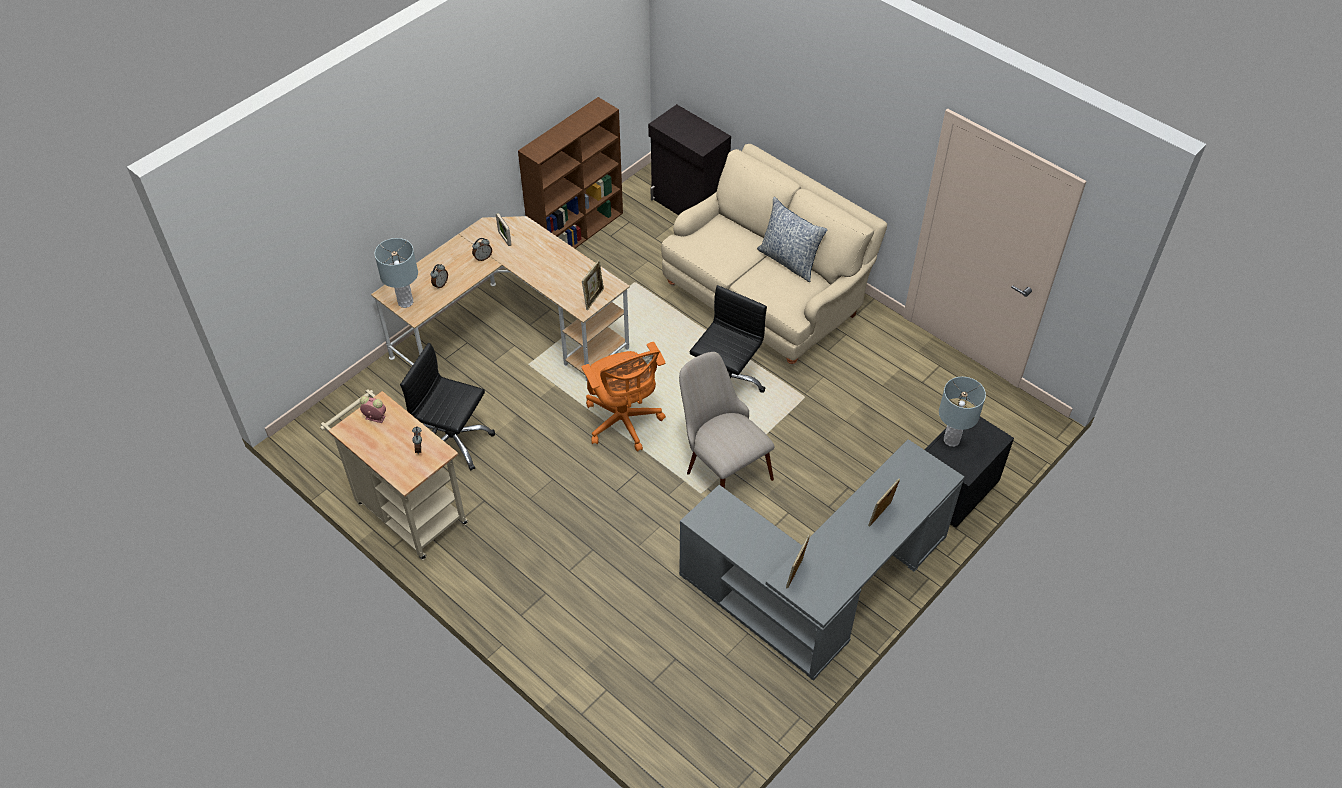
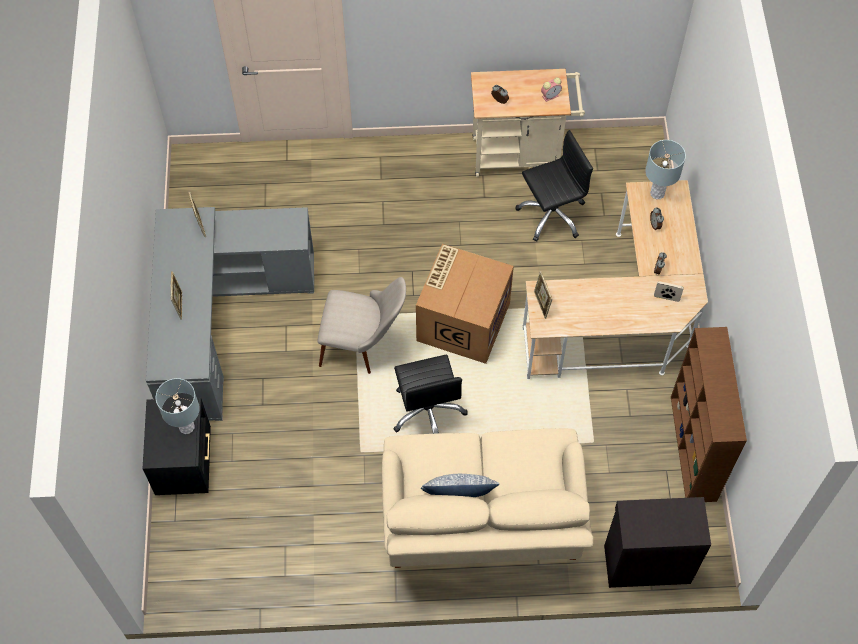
camera: 135 degrees right, 10 degrees up
(624, 423) = (462, 321): orange office chair -> cardboard box

